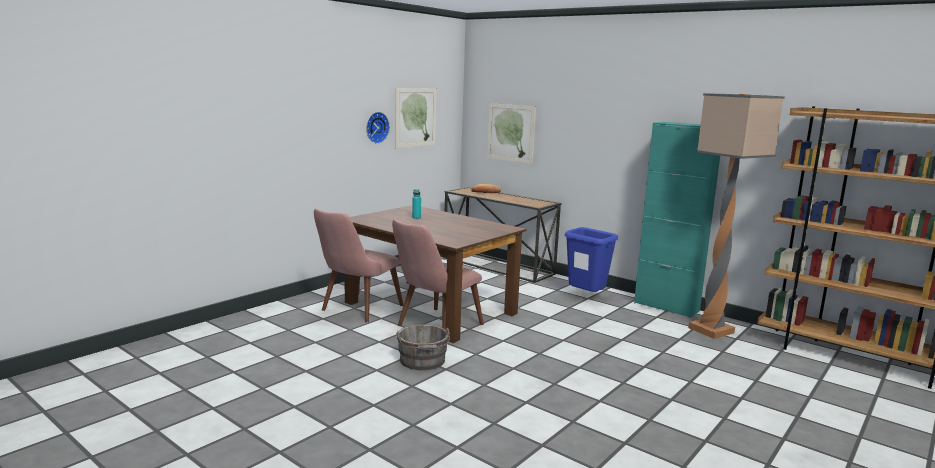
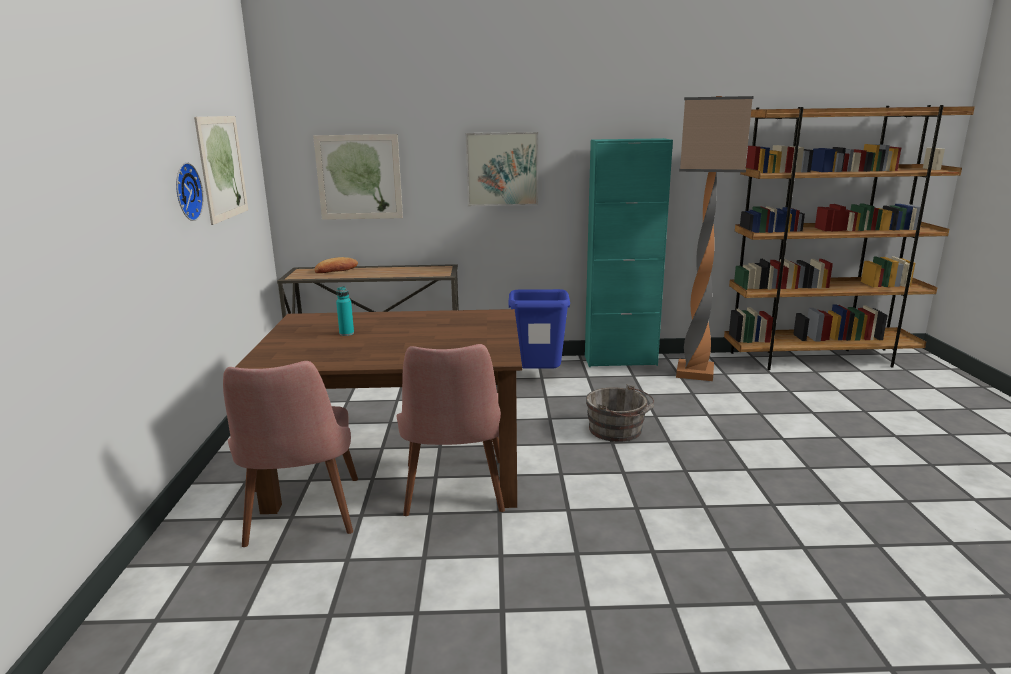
camera: 40 degrees left, 5 degrees up
(423, 361) = (533, 558): grey bucket -> grey bucket (618, 430)
(598, 137) = (502, 169): none -> picture

